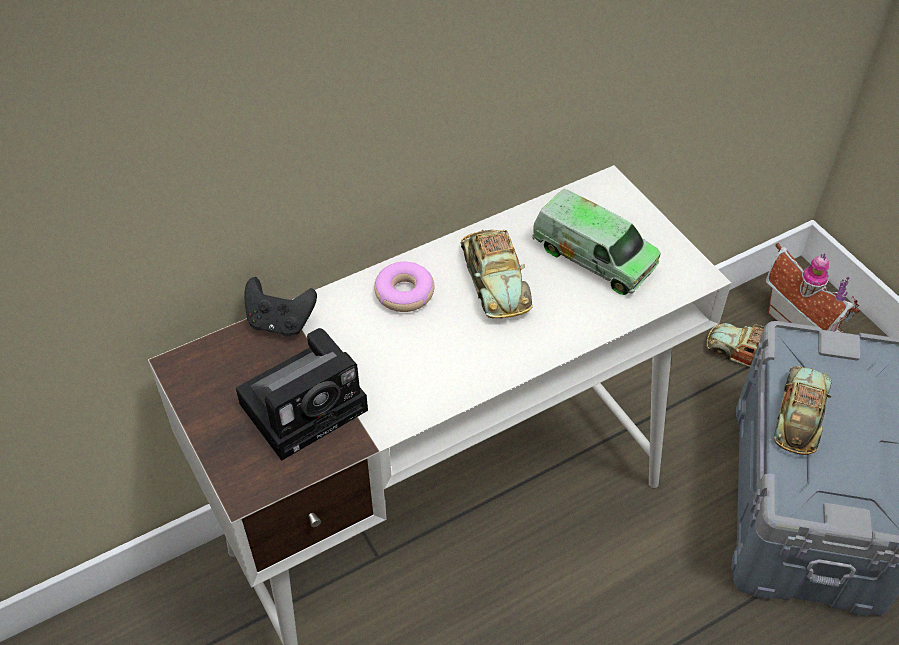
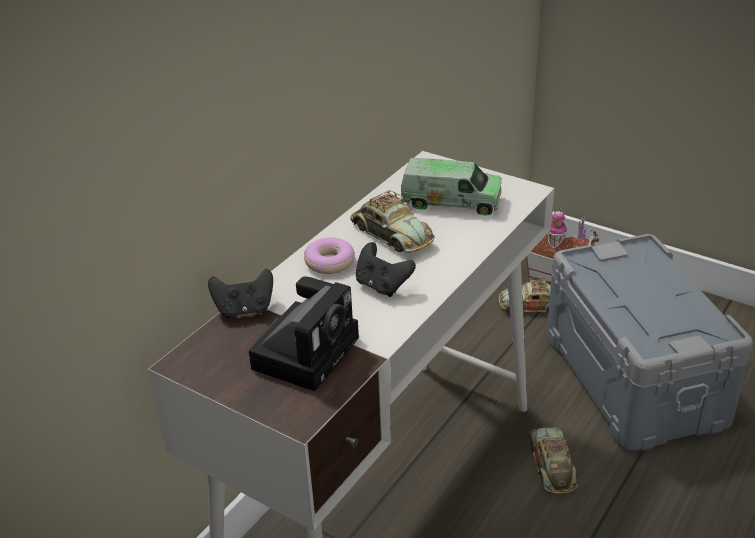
camera: 25 degrees left, 15 degrees down
(437, 349) = (382, 286): none -> black game controller
(800, 414) = (615, 298): toy car -> toy car (552, 465)

